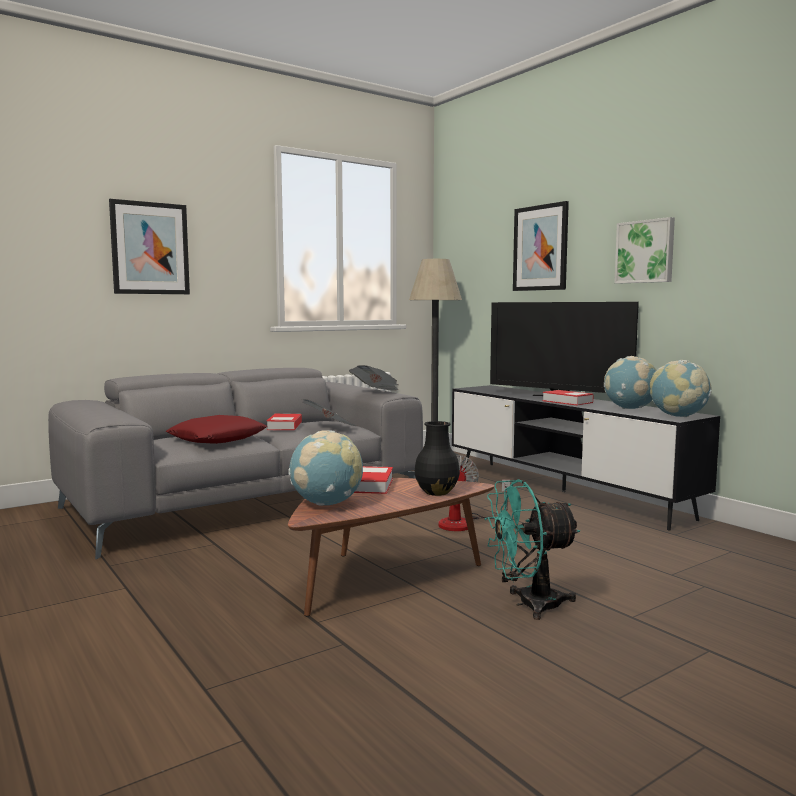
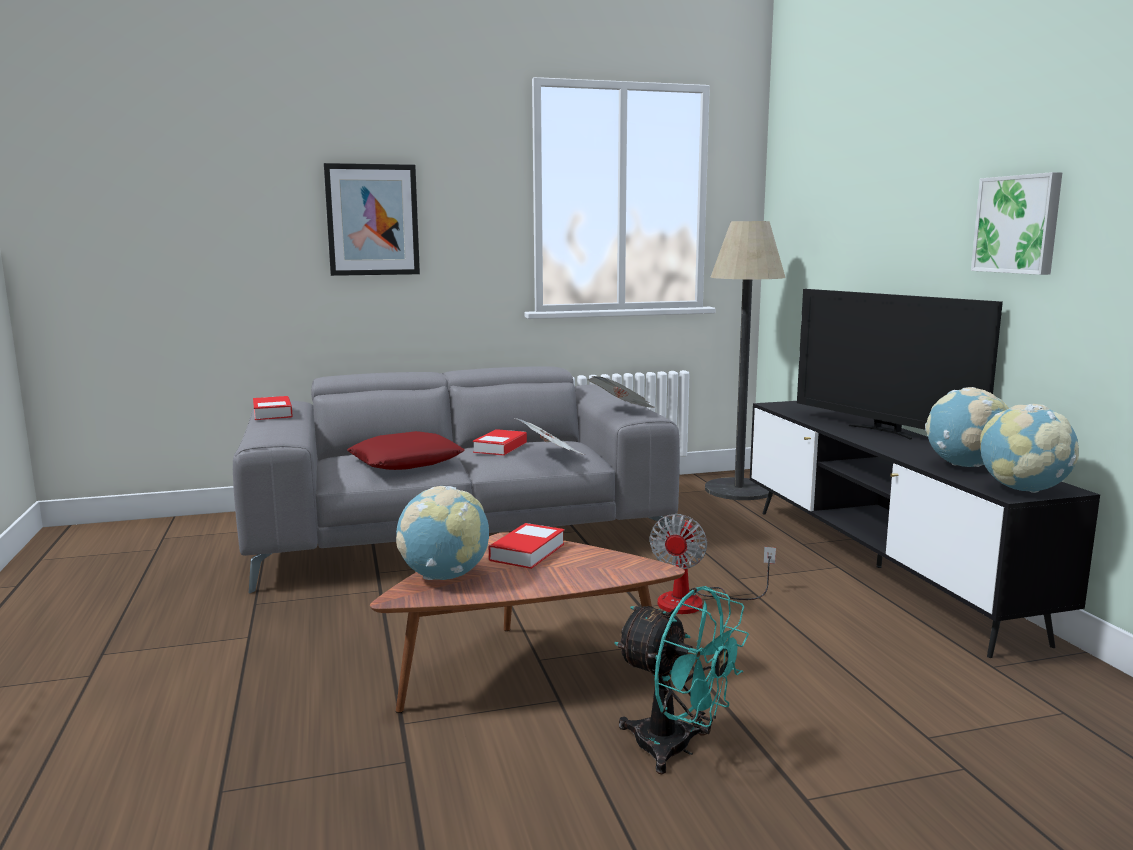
camera: 20 degrees right, 5 degrees up
(436, 492) = (594, 575): black vase -> none
(528, 604) = (676, 749): turquoise fan -> turquoise fan turned 150 degrees counterclockwise
(540, 248) = (885, 209): picture -> none
(567, 402) = (884, 443): book -> book (272, 413)

